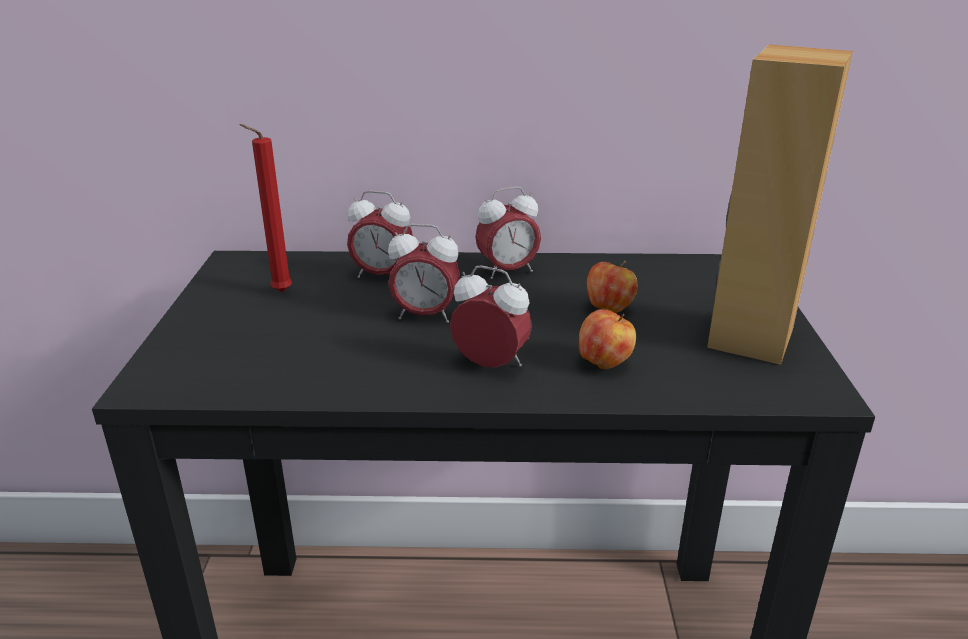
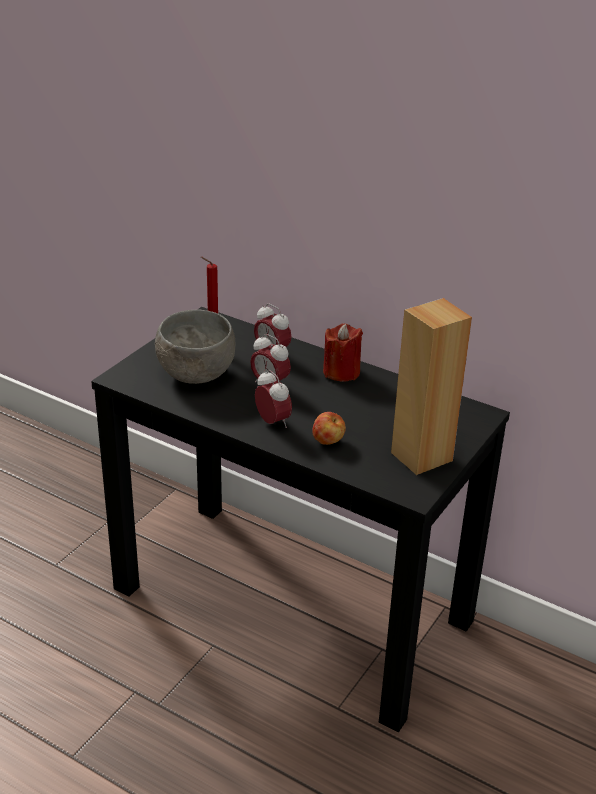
camera: 30 degrees right, 5 degrees up
(289, 339) = (195, 375): none -> grey bowl
(507, 271) = (341, 372): alarm clock -> red candle
(609, 308) = (368, 414): apple -> none

